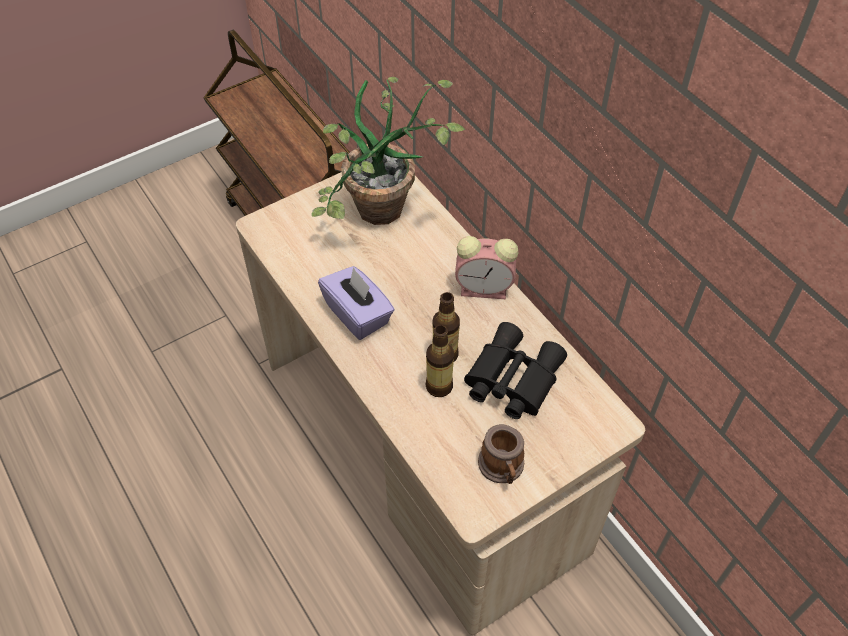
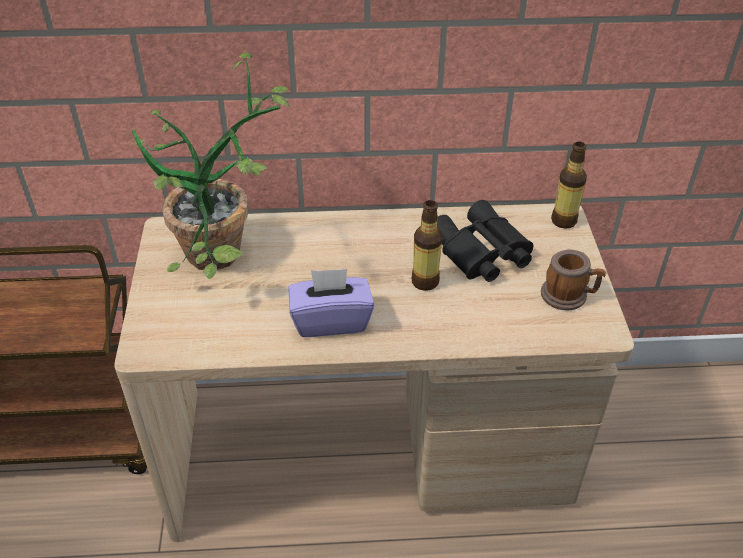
camera: 60 degrees left, 10 degrees down
(439, 386) = (457, 299): bottle -> bottle (563, 221)
(486, 288) = (371, 227): alarm clock -> none

